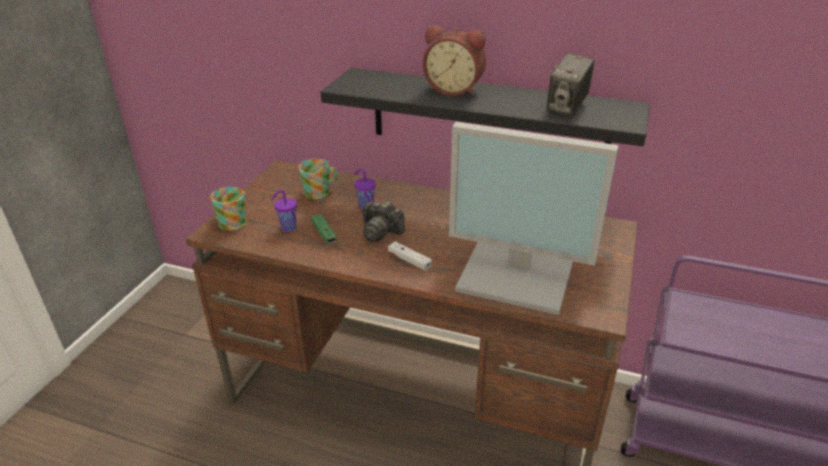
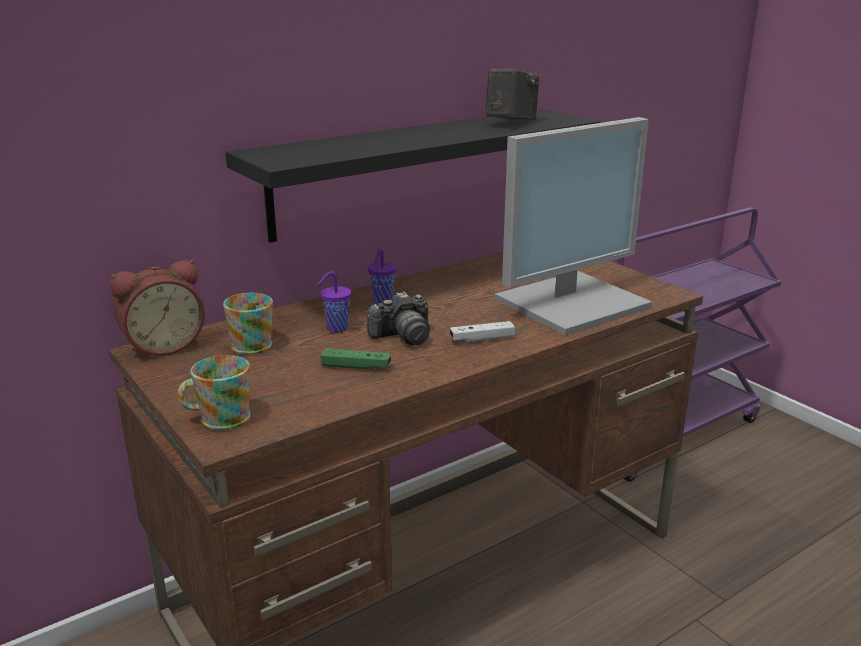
camera: 55 degrees left, 10 degrees down
(287, 228) = (306, 385): purple cup -> purple cup (382, 302)
(454, 90) = (393, 136): alarm clock -> alarm clock (163, 346)
(567, 108) = (511, 123): camera -> camera turned 120 degrees counterclockwise

